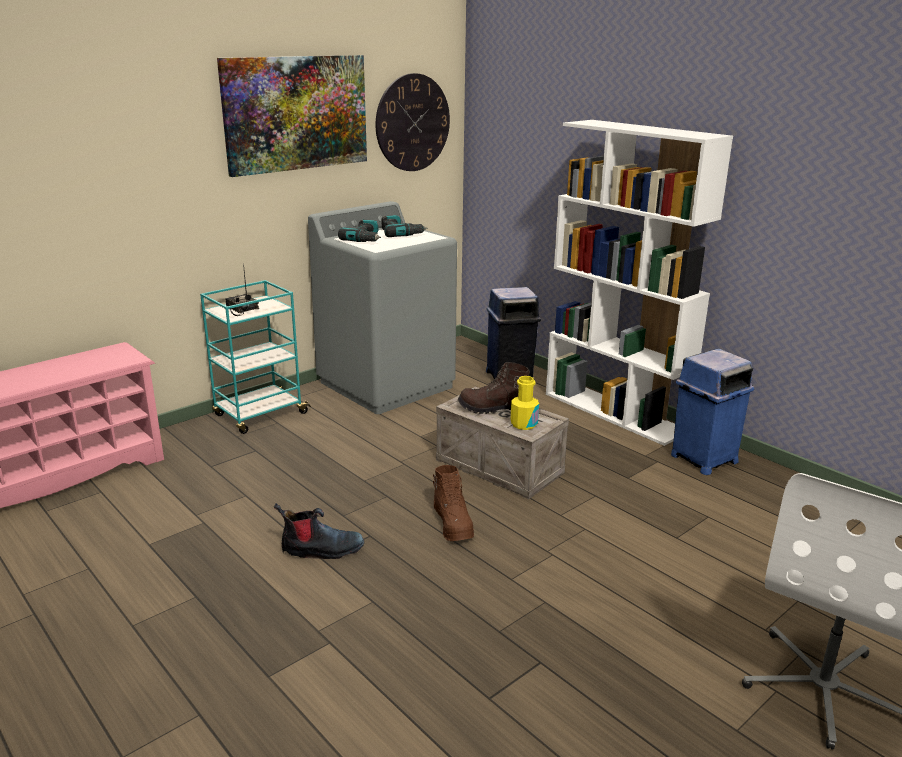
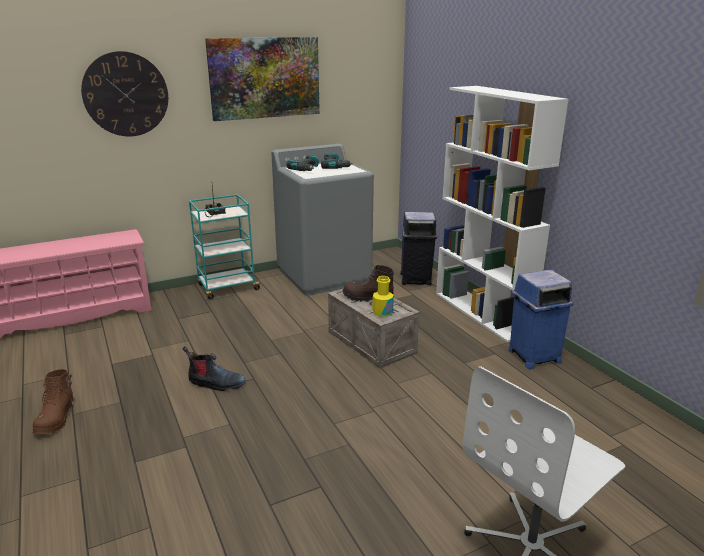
camera: 15 degrees right, 0 degrees up
(412, 123) = (358, 87): wall clock -> wall clock (126, 94)
(453, 524) = (315, 379): brown boot -> brown boot (56, 418)

